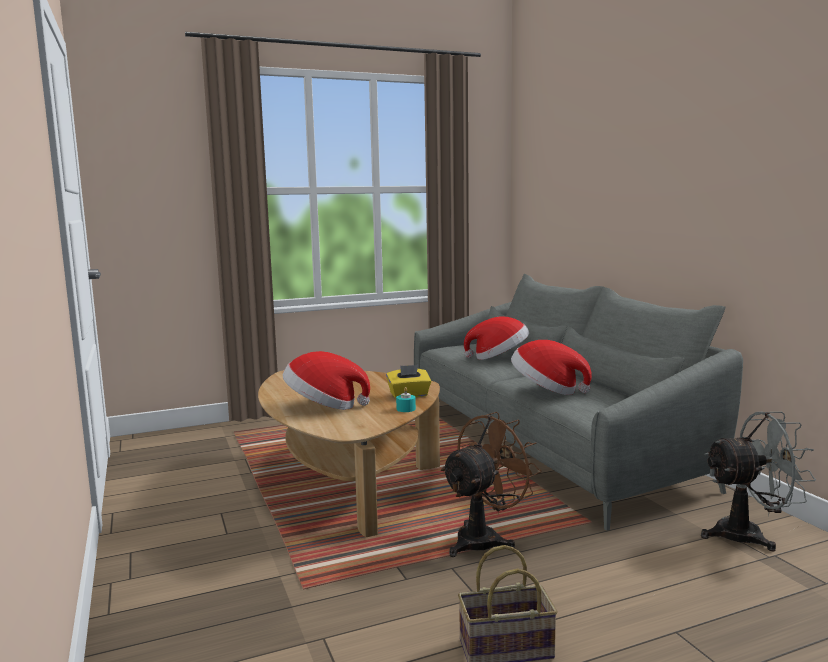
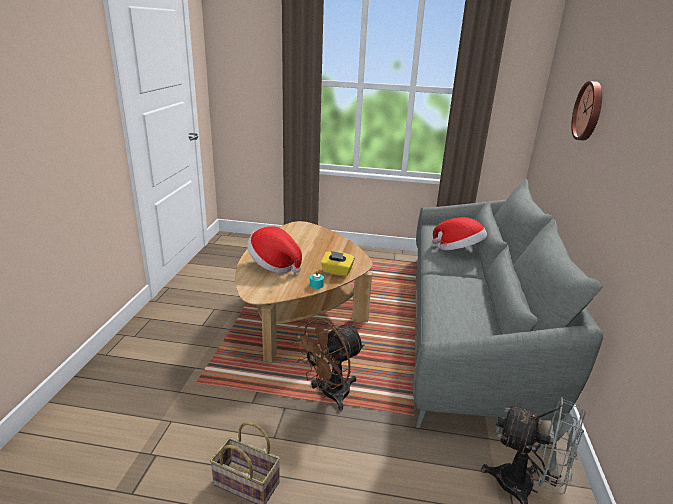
camera: 30 degrees right, 15 degrees up
(485, 538) = (329, 395): brown fan -> brown fan turned 150 degrees clockwise
(547, 390) = (443, 299): hat -> none
(609, 172) = (589, 111): none -> wall clock

